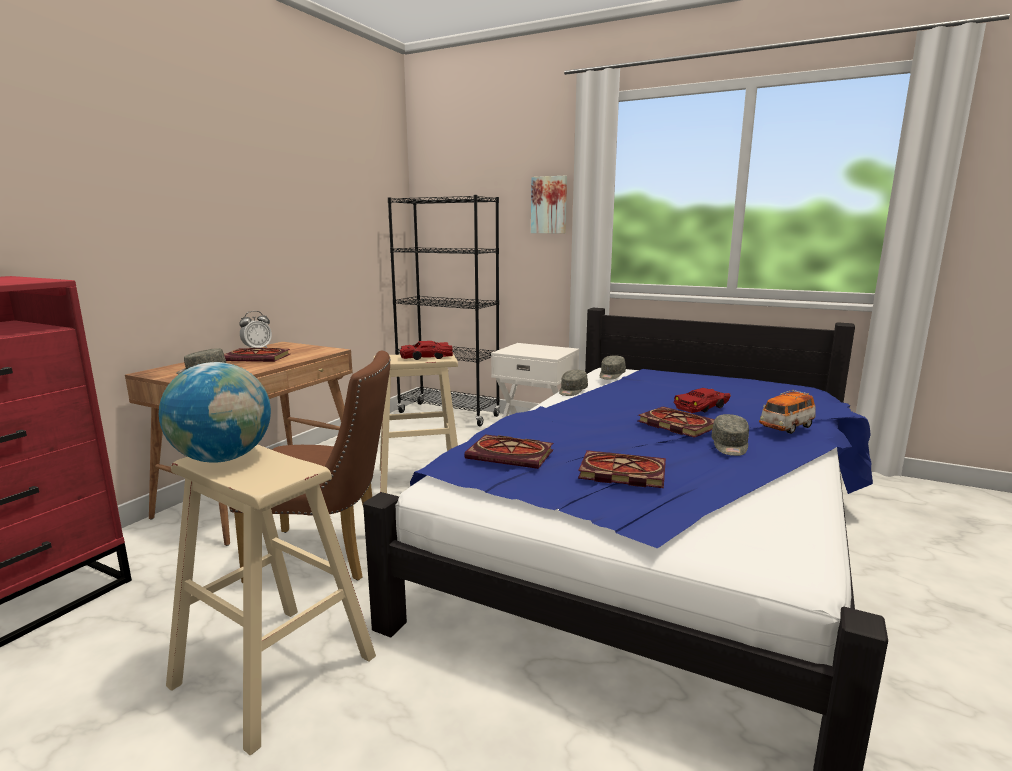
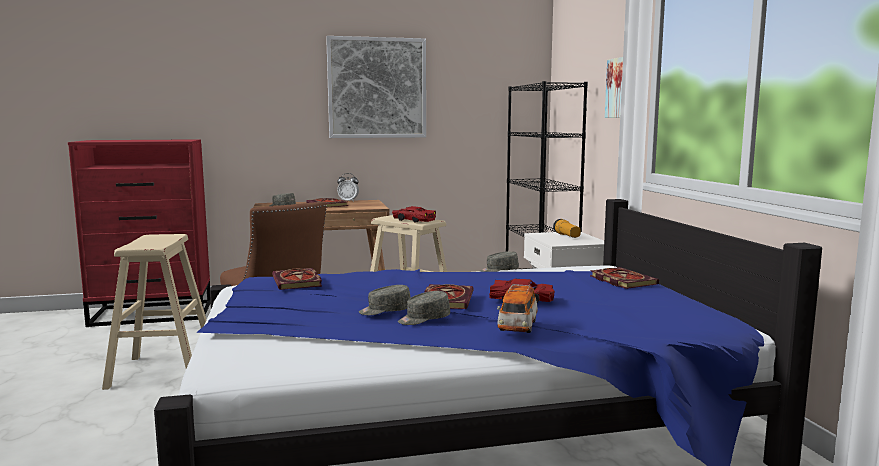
camera: 50 degrees right, 5 degrees down
(223, 458) = (155, 237): globe -> none
(263, 192) = (377, 88): none -> picture
(531, 349) = (567, 236): none -> flashlight
(611, 375) = (561, 267): grey cap -> grey cap (385, 311)
(620, 473) = (303, 305): book -> book (620, 280)
(786, 427) = (517, 327): toy car -> toy car turned 90 degrees counterclockwise

